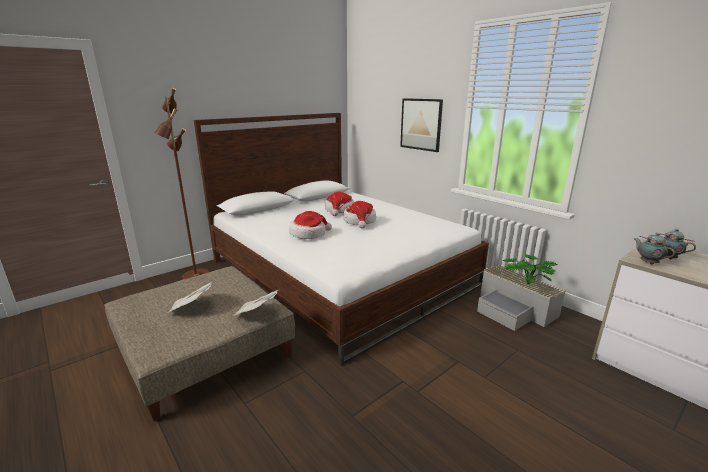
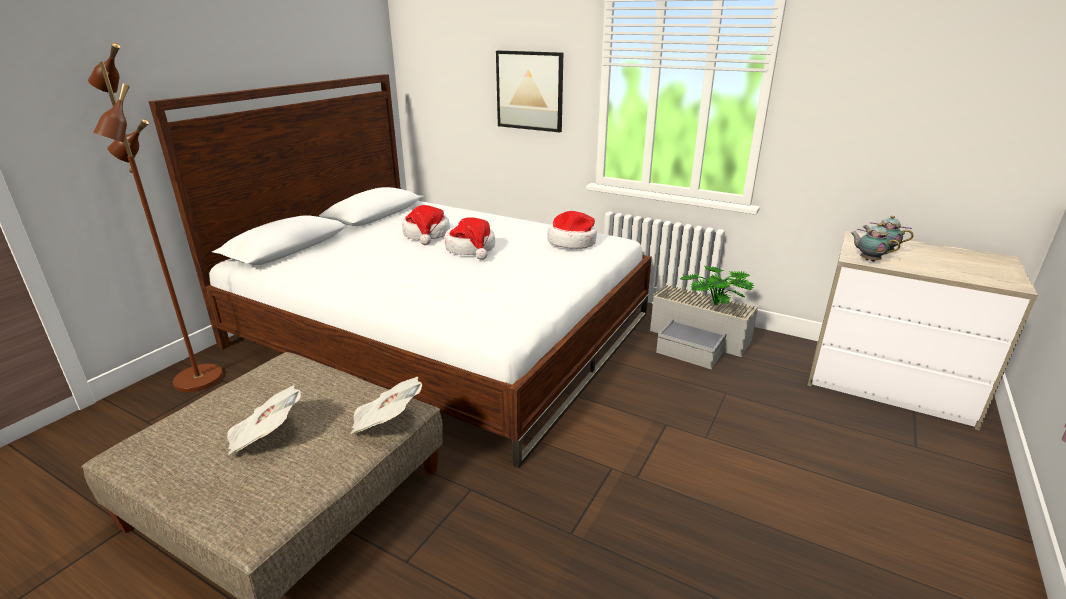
camera: 20 degrees left, 5 degrees up
(309, 234) = (407, 280): hat -> hat (572, 242)

